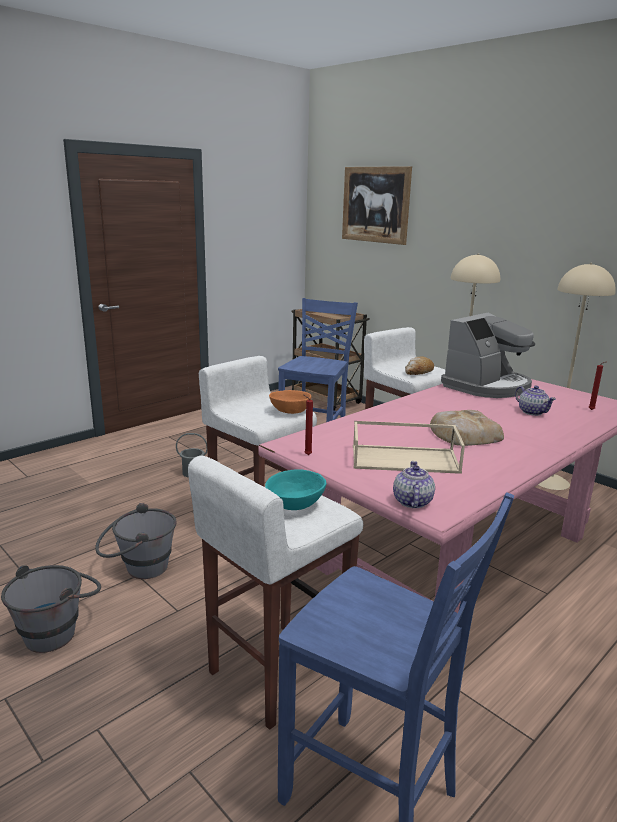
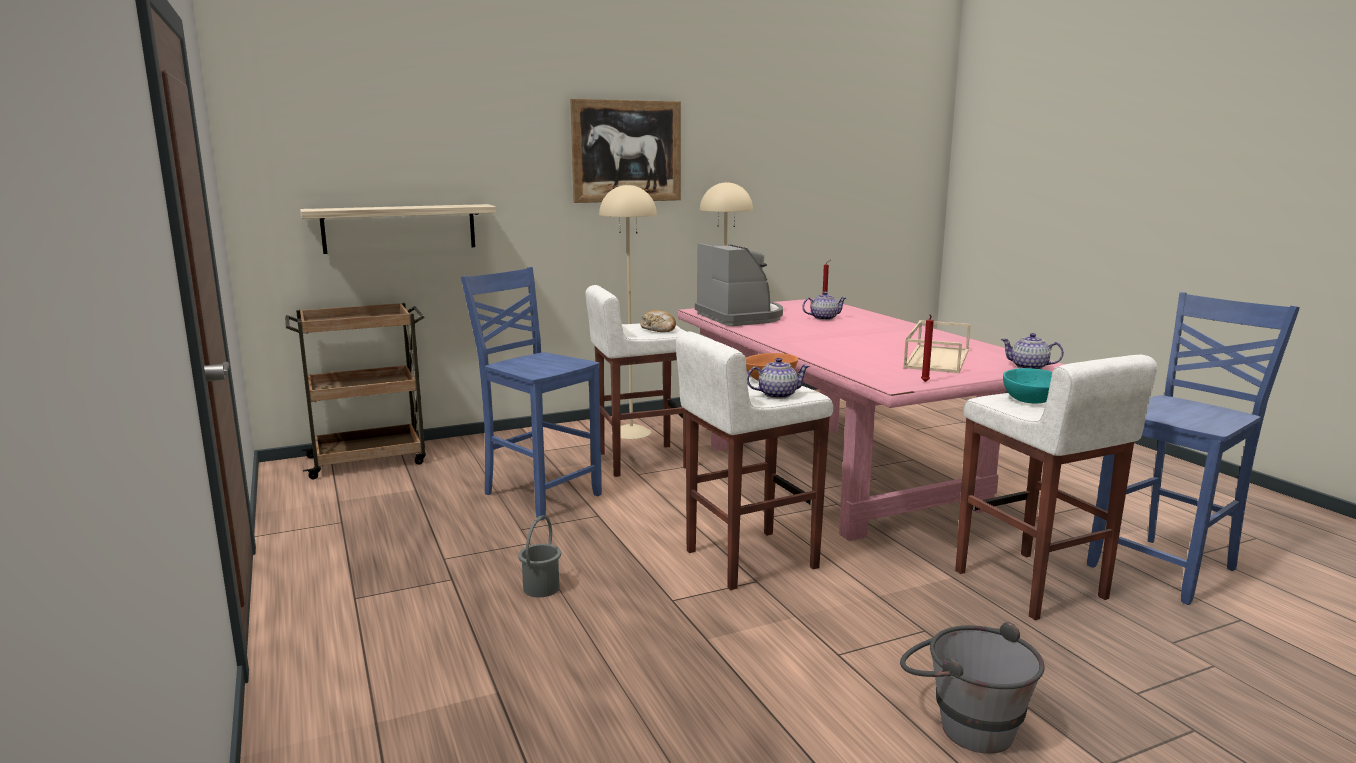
camera: 70 degrees left, 5 degrees down
(138, 569) = (822, 653): grey bucket -> none
(251, 415) = (777, 395): none -> teapot
(373, 267) = (399, 228): none -> shelf
(375, 204) = (389, 133): picture -> picture (626, 151)
(463, 434) = (876, 339): bread -> none

